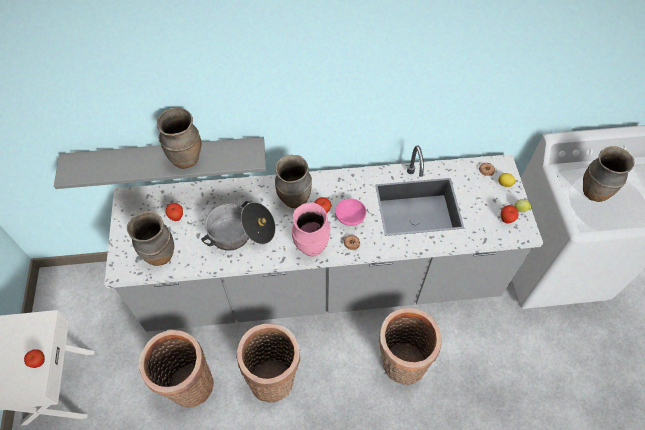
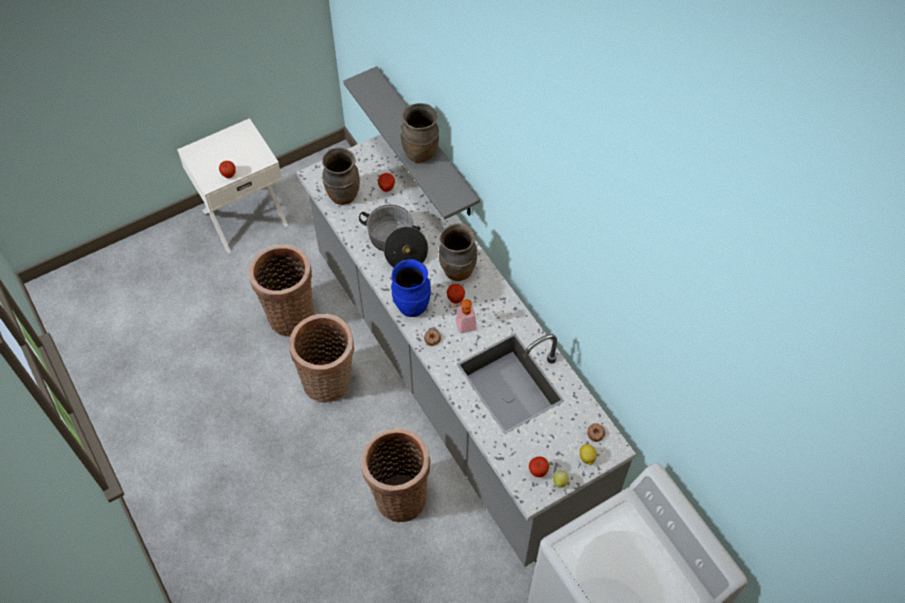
camera: 65 degrees right, 0 degrees up
(311, 246) = (411, 306): pink vase -> blue vase
(350, 217) = (462, 326): pink bowl -> soap dispenser
(594, 192) = (619, 548): brown vase -> none

